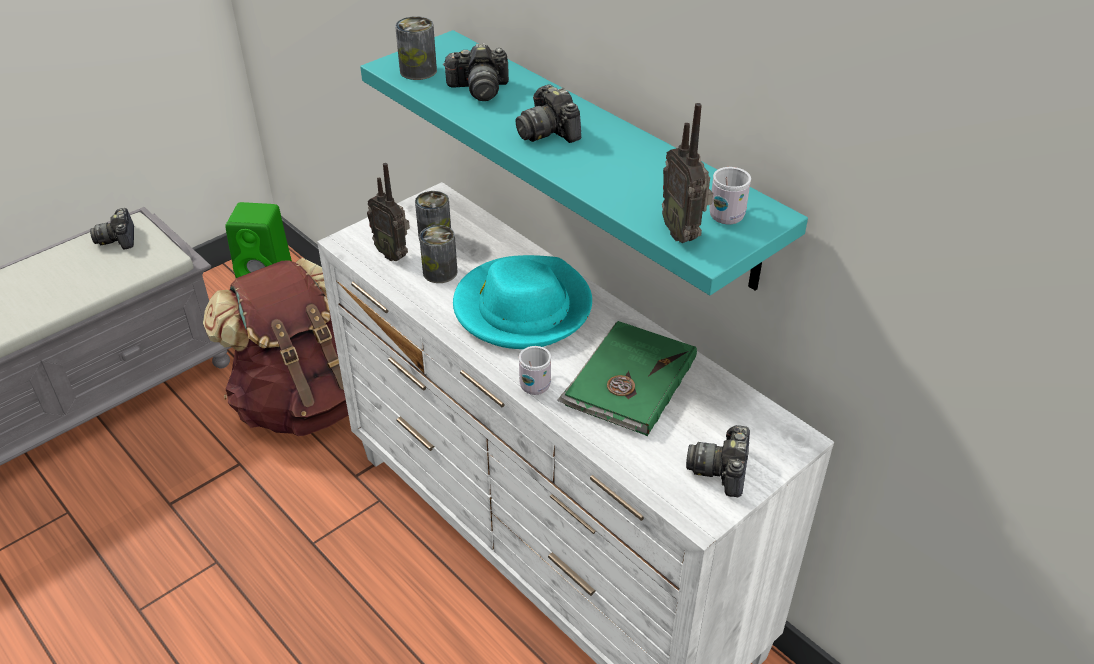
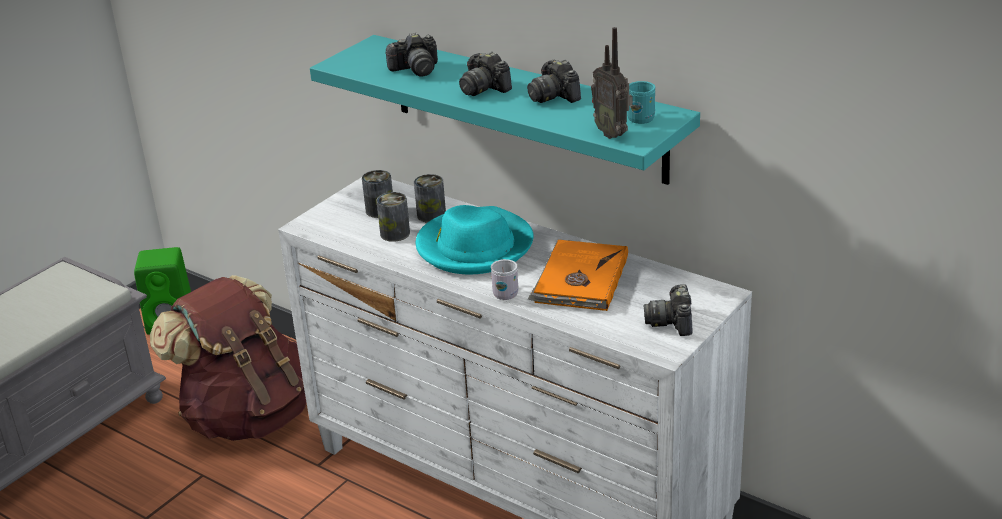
camera: 10 degrees left, 10 degrees down
(119, 239) = (52, 284): camera -> camera (554, 96)
(393, 254) = (349, 227): radio -> none
(418, 71) = (360, 64): can -> can (431, 215)
(628, 381) = (579, 280): green book -> orange book
(728, 214) = (641, 118): white mug -> turquoise mug

